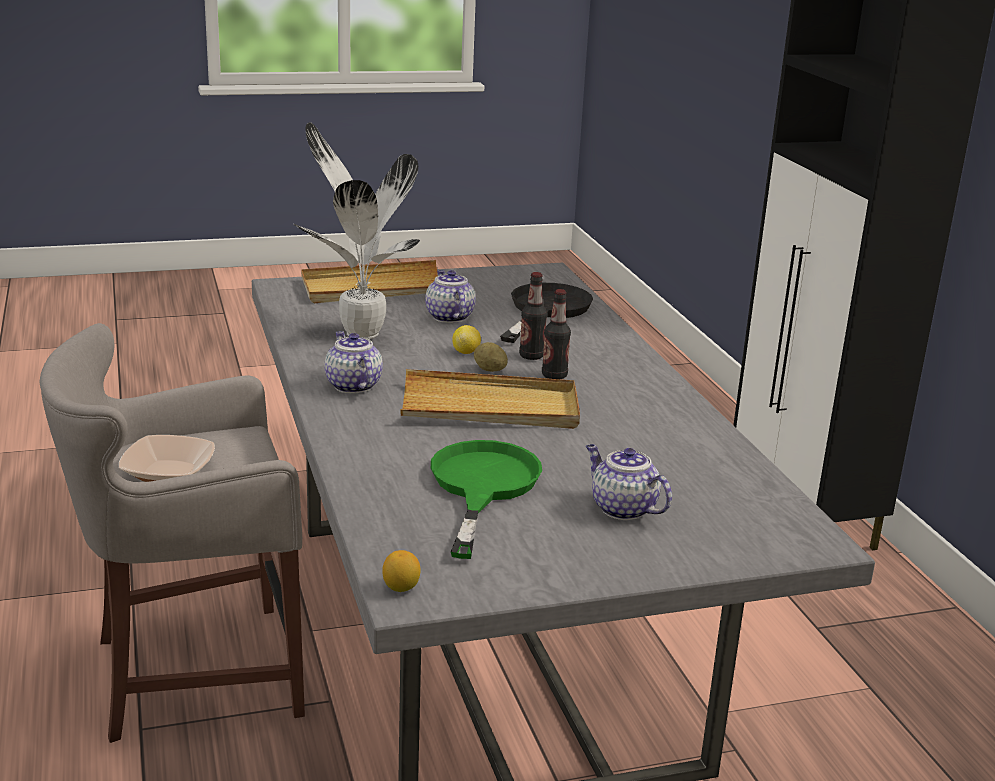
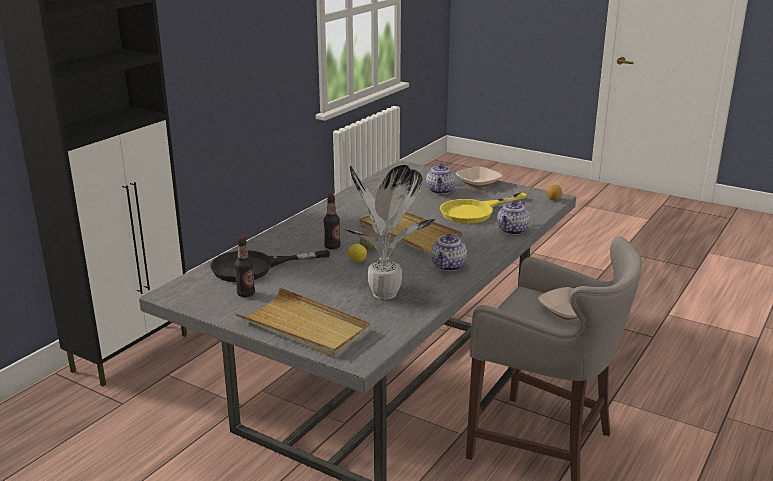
camera: 130 degrees left, 0 degrees up
(448, 316) = (314, 285): teapot -> teapot (512, 231)
(482, 487) = (474, 211): green frying pan -> yellow frying pan
(554, 376) = (347, 235): bottle -> bottle (246, 294)
(608, 564) = (478, 183): none -> bowl

